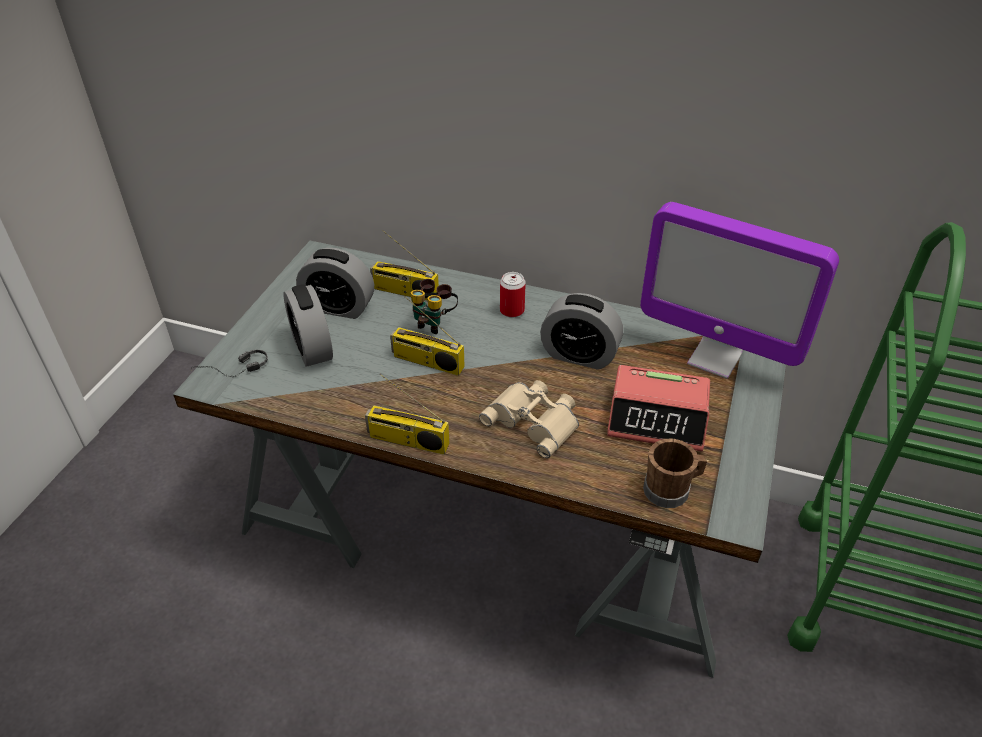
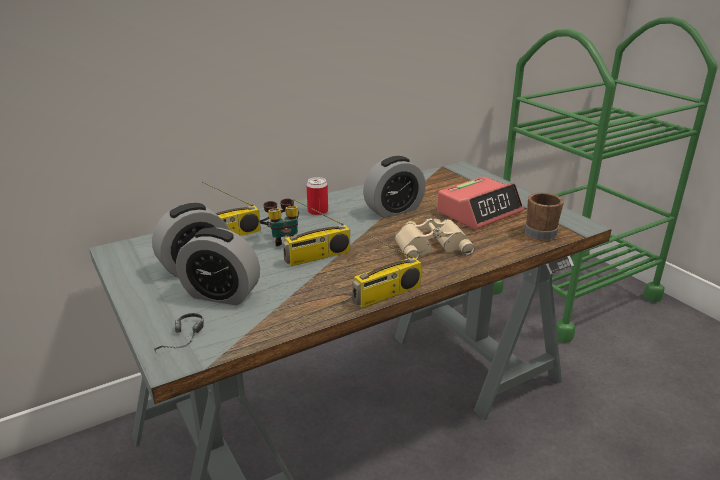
camera: 50 degrees left, 15 degrees down
(715, 358) = (453, 180): monitor -> none

